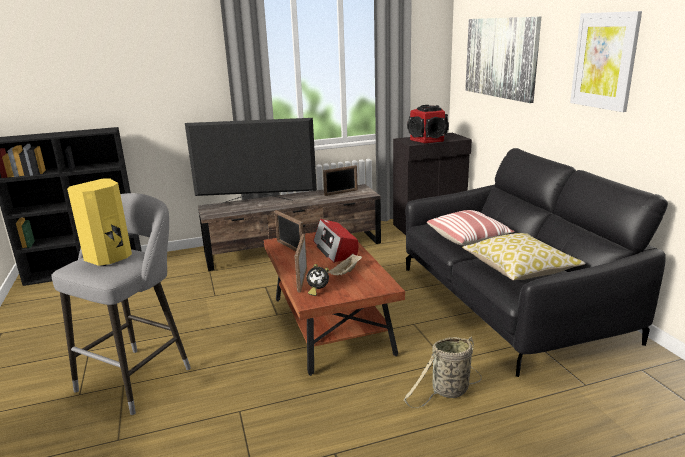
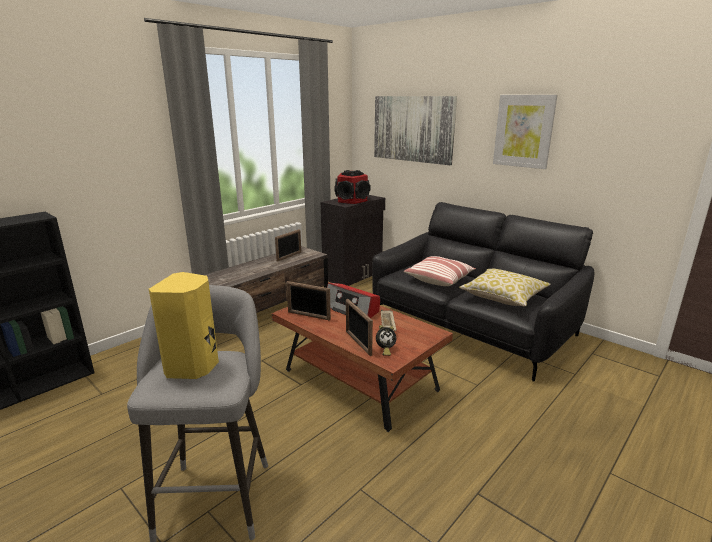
camera: 30 degrees left, 0 degrees up
(257, 201) = (215, 276): television -> none
(448, 391) = (502, 408): basket -> none

